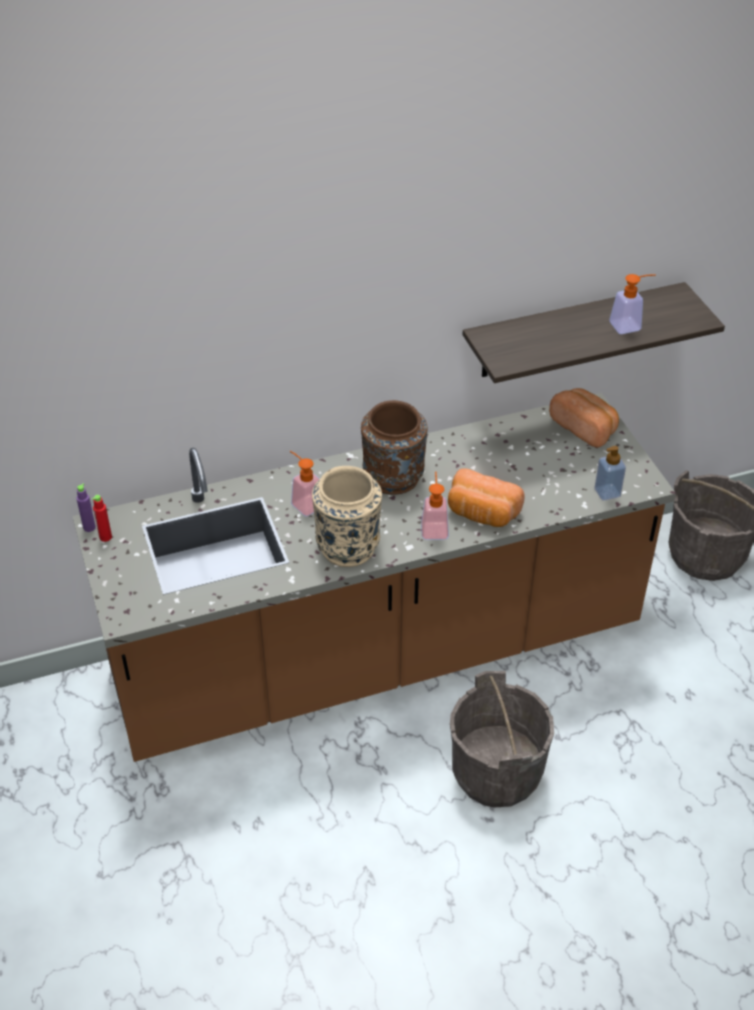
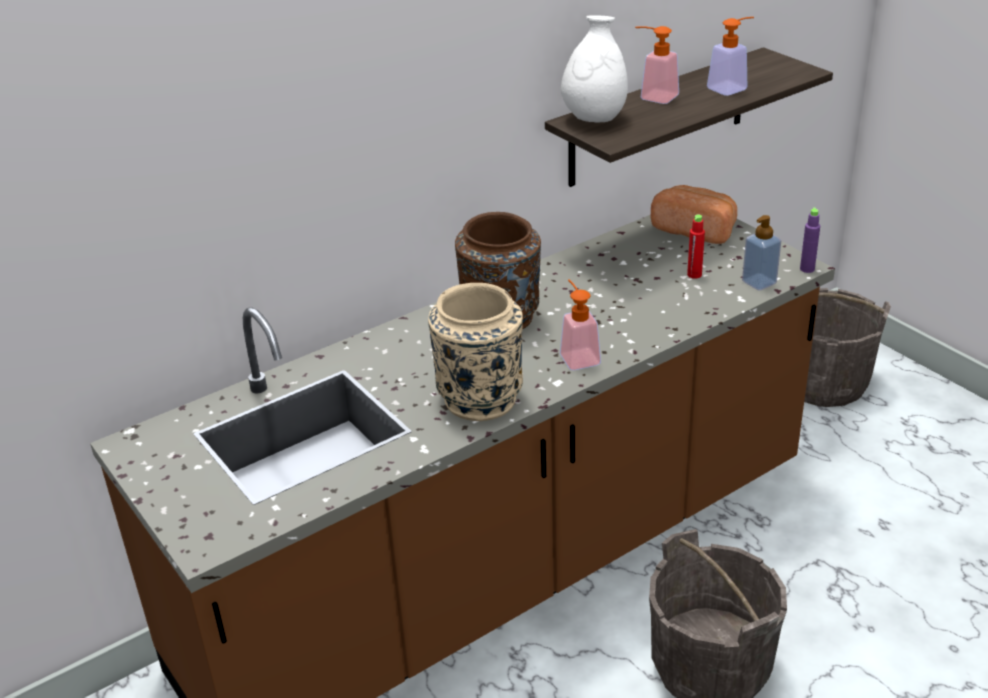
camera: 15 degrees left, 10 degrees down
(89, 527) = (119, 451): purple bottle -> purple bottle (807, 269)
(105, 537) = (146, 457): red bottle -> red bottle (694, 275)
(304, 502) = (401, 364): soap dispenser -> soap dispenser (653, 96)
(481, 514) = (627, 331): bread -> none
(502, 336) = (594, 119): none -> white vase

